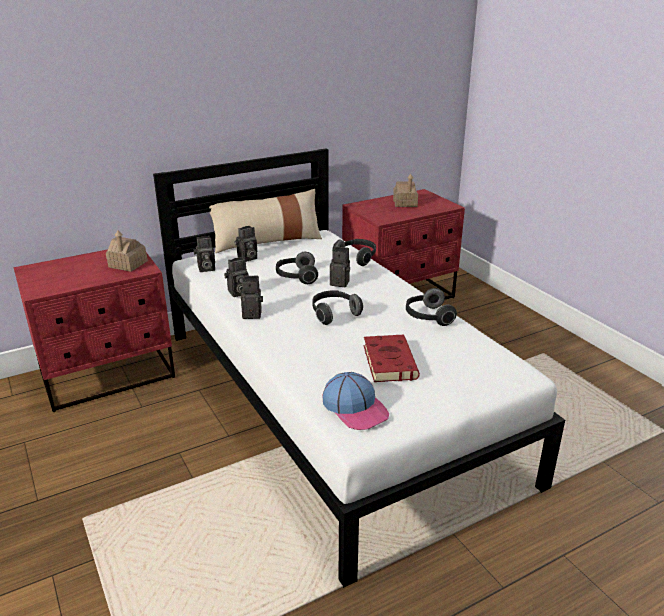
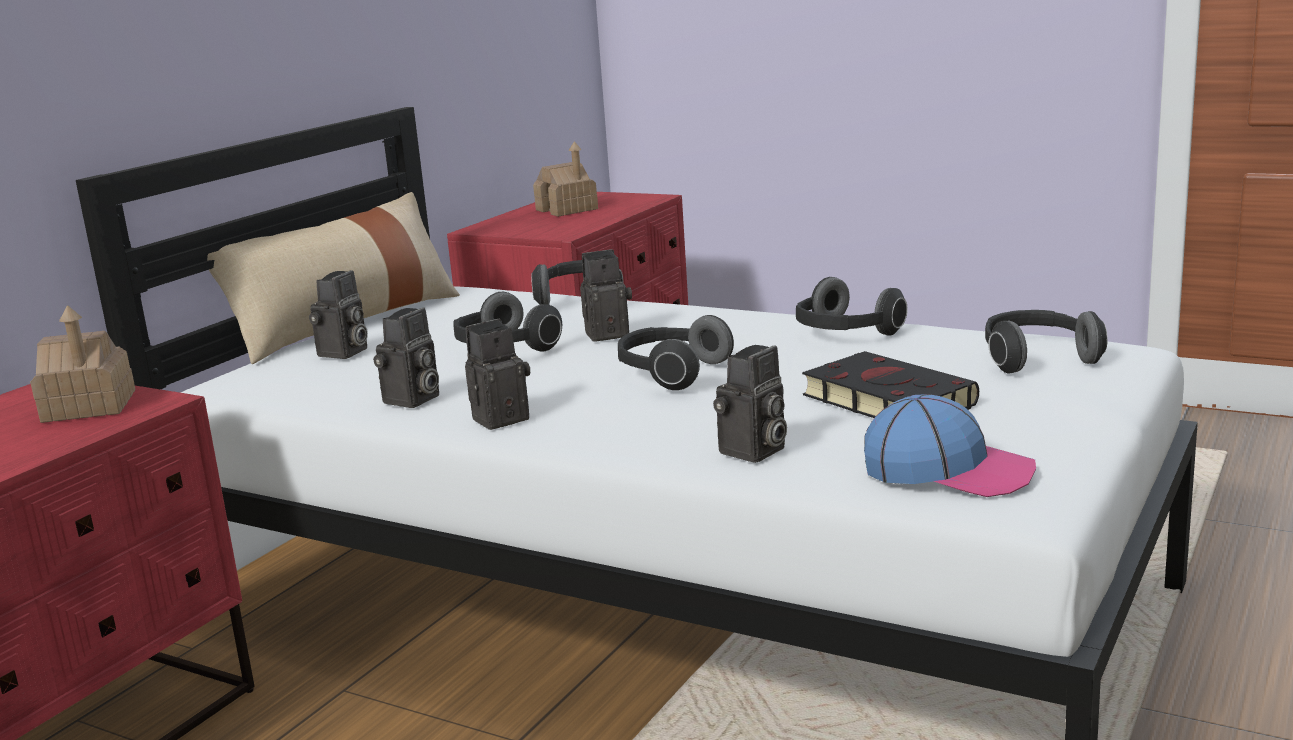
camera: 30 degrees left, 10 degrees down
(205, 269) = (269, 389): camera -> camera (753, 452)
(388, 361) = (883, 400): red book -> black book
(481, 364) = (1036, 359): none -> headphones

